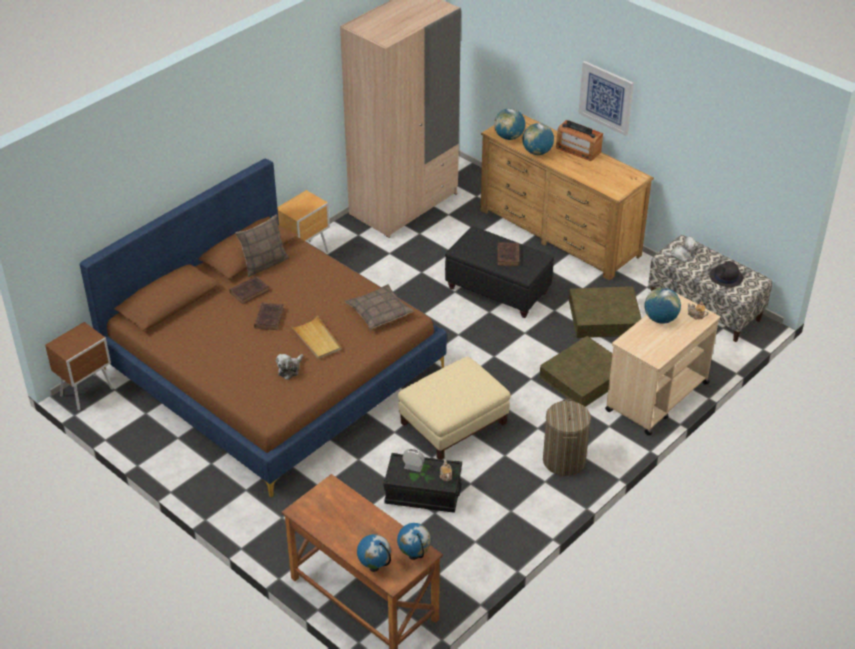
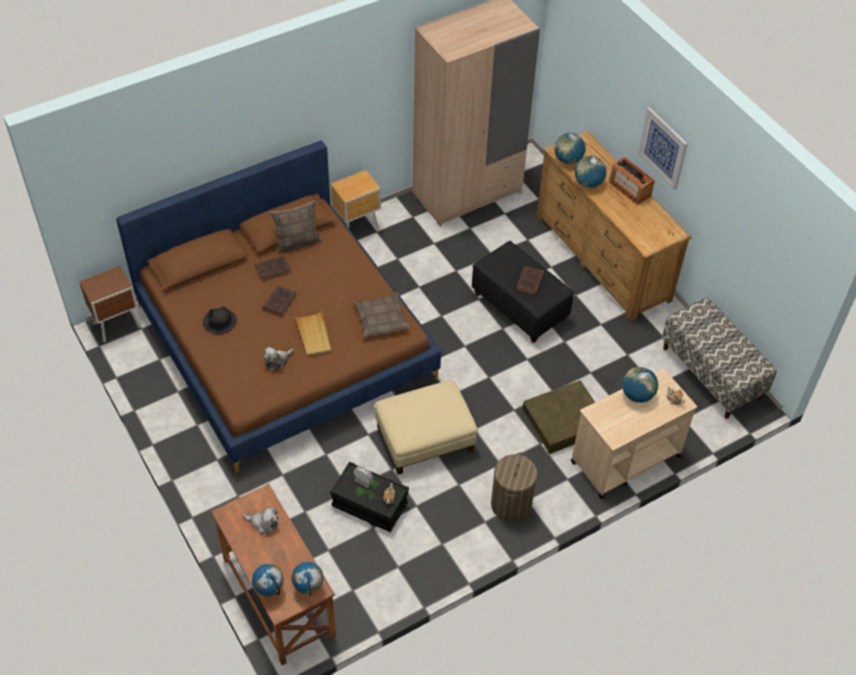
camera: 15 degrees right, 10 degrees up
(604, 317) = (608, 361): brown storage box -> none
(681, 256) = (697, 321): plush toy -> plush toy (263, 523)
(726, 277) = (731, 356): black hat -> black hat (219, 322)

